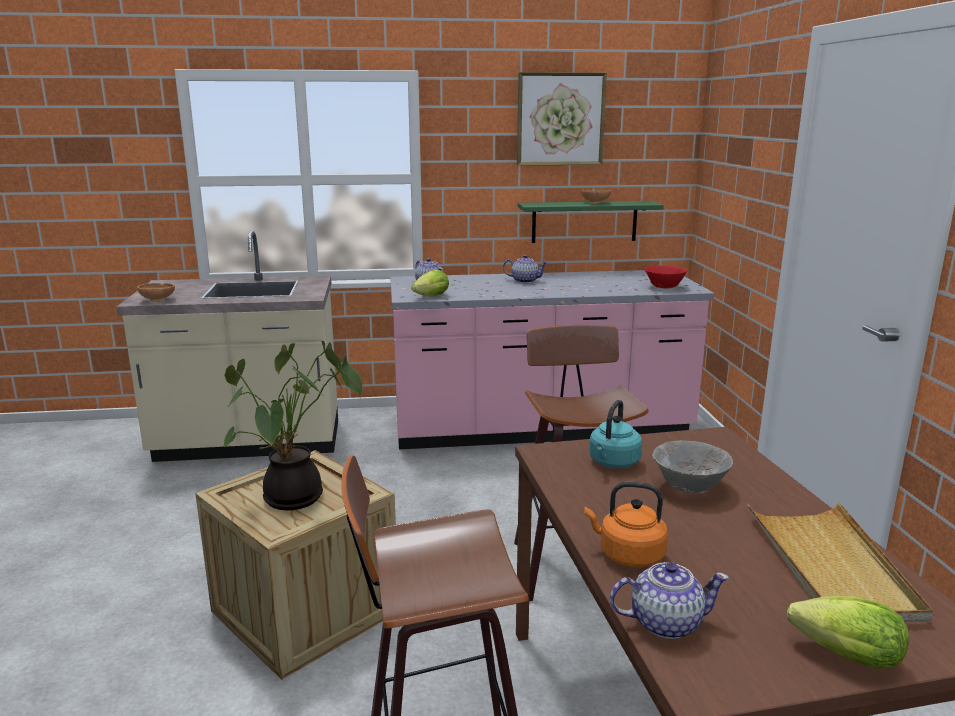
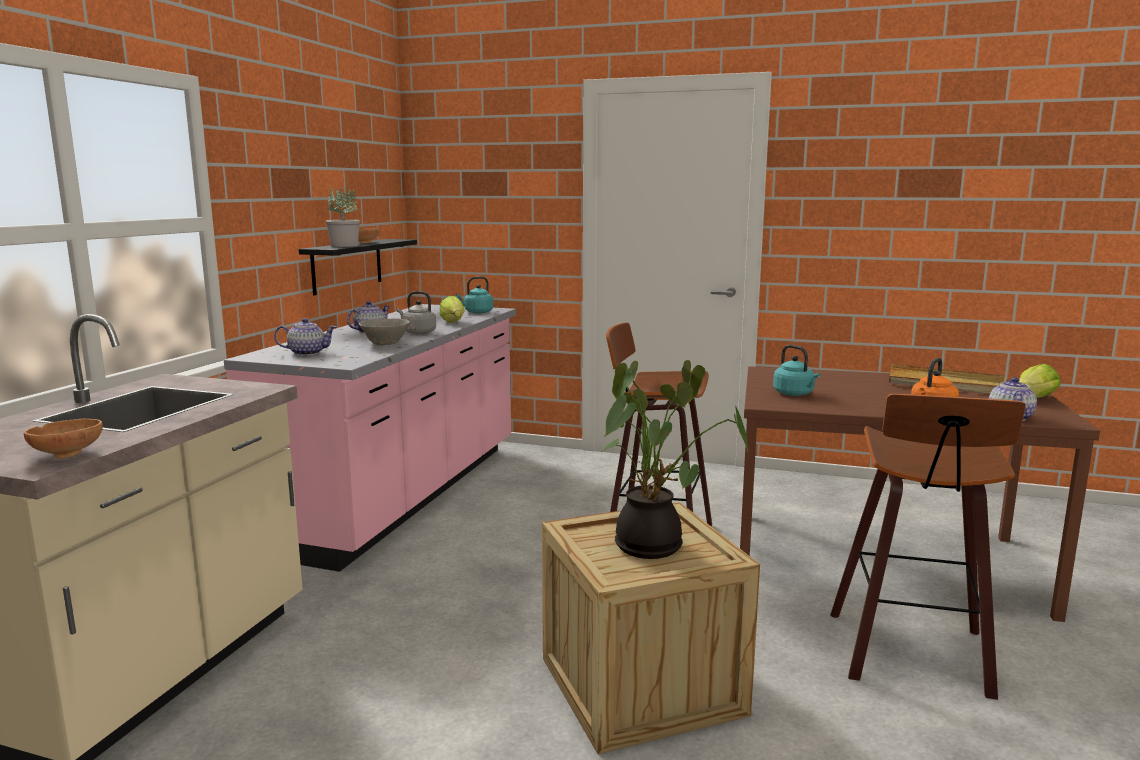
camera: 65 degrees left, 5 degrees down
(429, 297) = (363, 358): lettuce -> lettuce (454, 323)
(542, 290) = (417, 332): none -> grey kettle
(558, 204) = (344, 245): none -> potted plant
(560, 119) = (320, 151): picture -> none
(584, 221) = (347, 265): green shelf -> black shelf
(664, 287) = (477, 312): red bowl -> turquoise kettle
(688, 487) = (841, 387): grey bowl -> grey bowl (385, 344)

